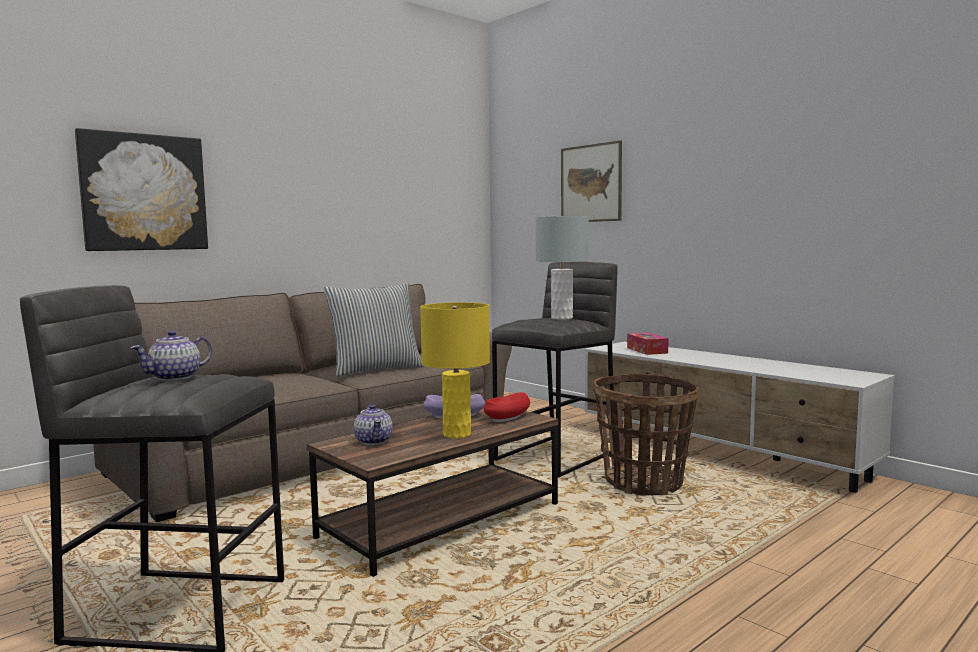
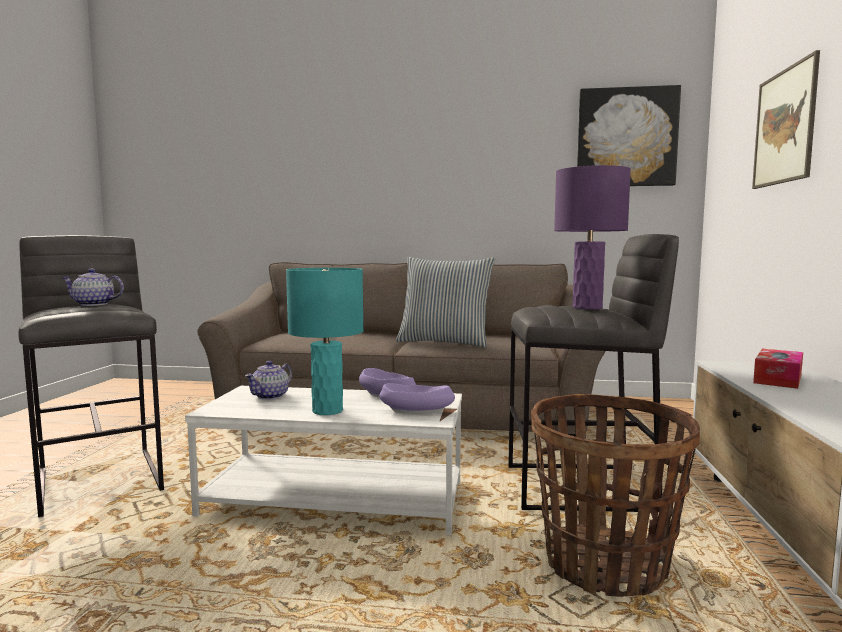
camera: 50 degrees right, 0 degrees up
(144, 192) = (323, 180): picture -> picture (626, 138)
(442, 520) = (336, 499): brown coffee table -> white coffee table
(457, 434) = (327, 411): yellow table lamp -> turquoise table lamp
(507, 417) = (416, 410): red bowl -> purple bowl
(562, 318) = (587, 307): grey table lamp -> purple table lamp

